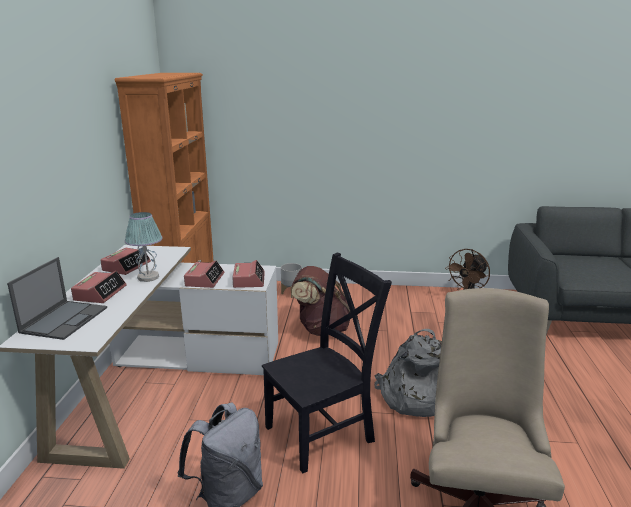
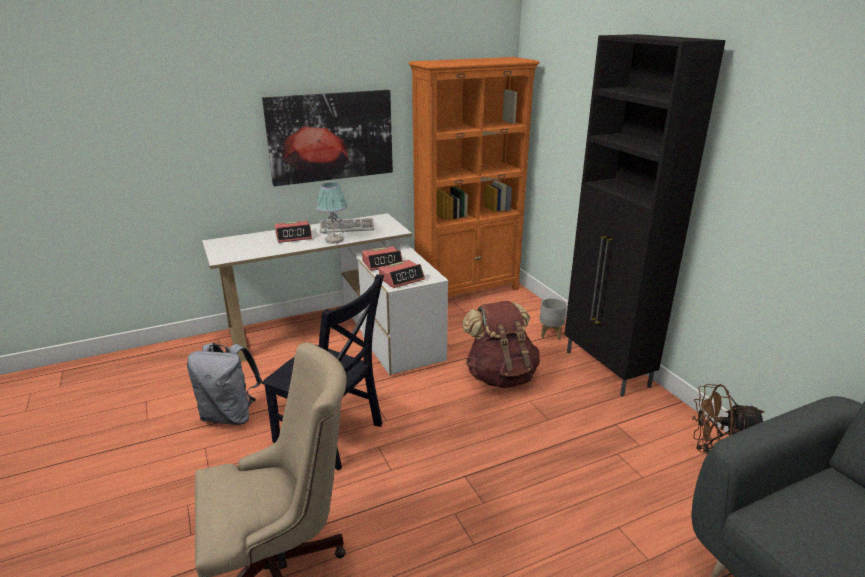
camera: 60 degrees right, 5 degrees up
(65, 319) = (247, 242): laptop -> none
(76, 169) = (331, 136): none -> picture
(126, 266) = (347, 227): alarm clock -> keyboard
(354, 292) = (607, 370): none -> black cabinet
(412, 397) = (429, 476): grey backpack -> none

